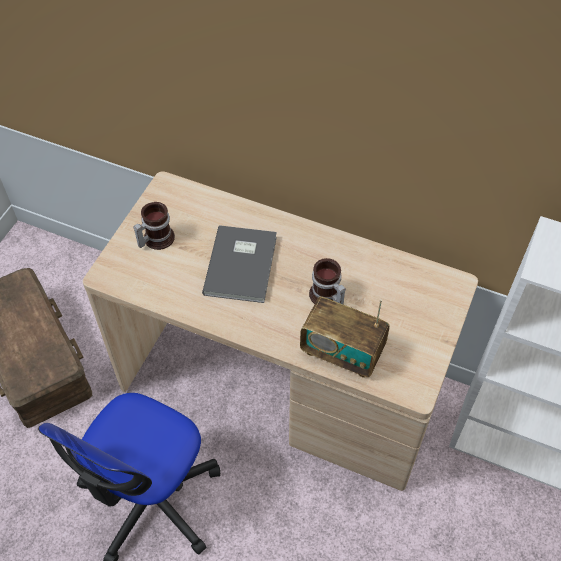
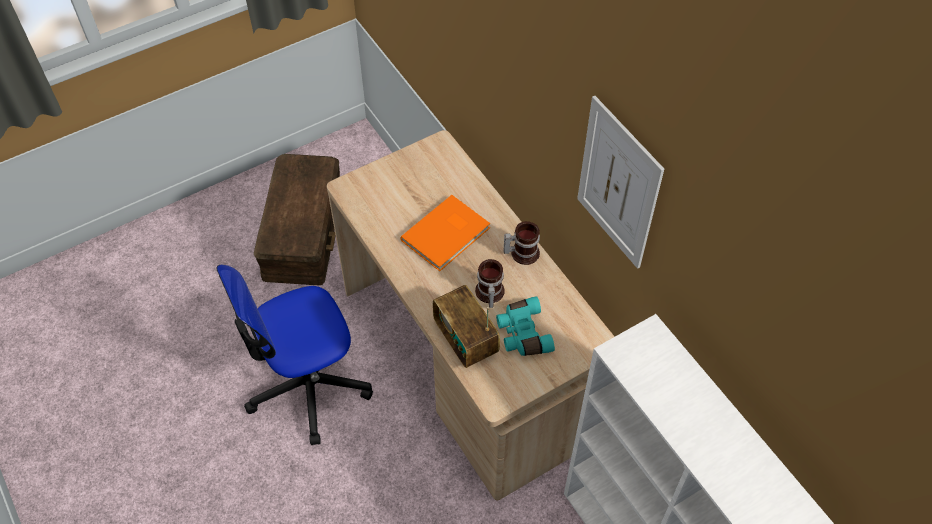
camera: 35 degrees right, 0 degrees up
(155, 238) = (401, 180): mug -> mug (522, 252)
(243, 264) = (448, 234): grey book -> orange book
(386, 315) = (522, 333): none -> turquoise binoculars
(455, 104) = (618, 184): none -> picture

